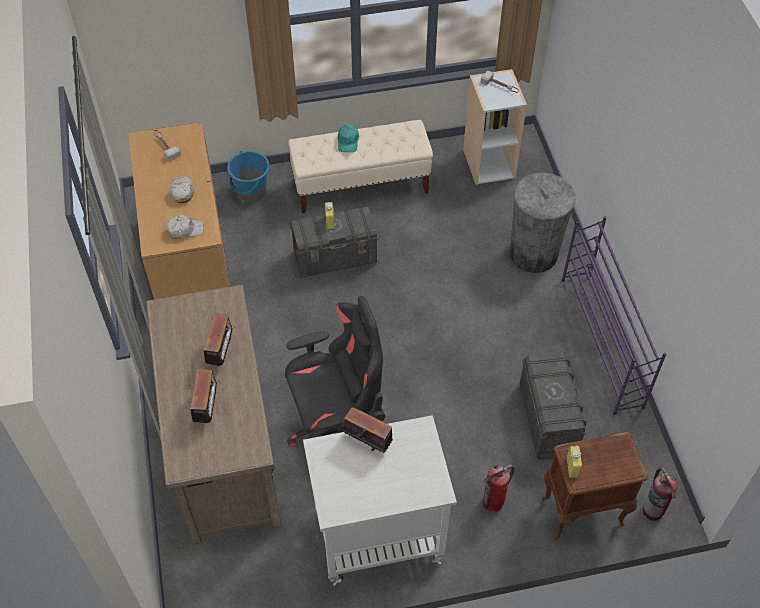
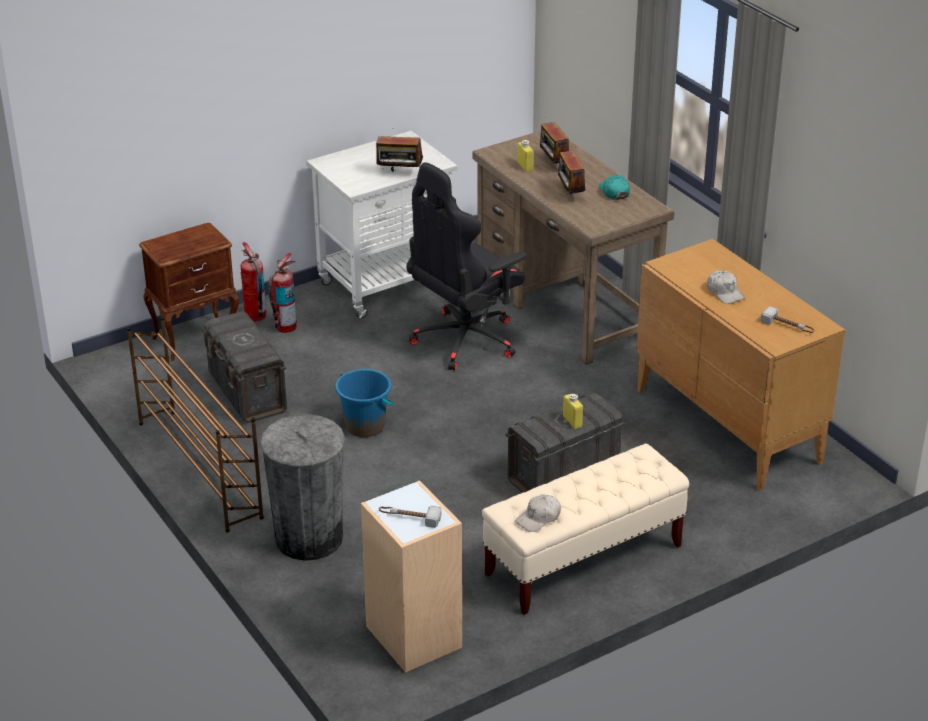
camera: 160 degrees right, 20 degrees down
(185, 230) = (689, 265): white cap -> white cap (539, 518)
(251, 192) = (724, 517): blue bucket -> blue bucket (365, 426)
(348, 141) = (605, 489): turquoise cap -> turquoise cap (614, 192)
(572, 467) = (211, 234): yellow bottle -> yellow bottle (525, 166)
(601, 342) = (199, 468): purple shoe rack -> brown shoe rack
(653, 510) = (123, 354): fire extinguisher -> fire extinguisher (255, 316)

